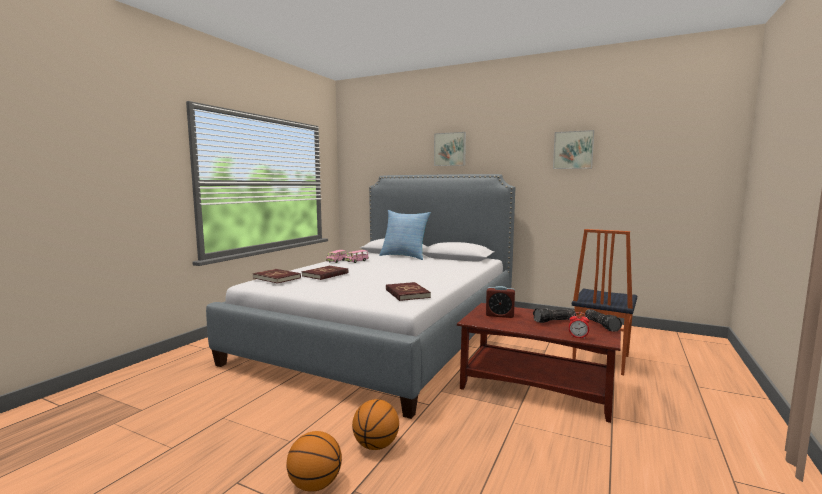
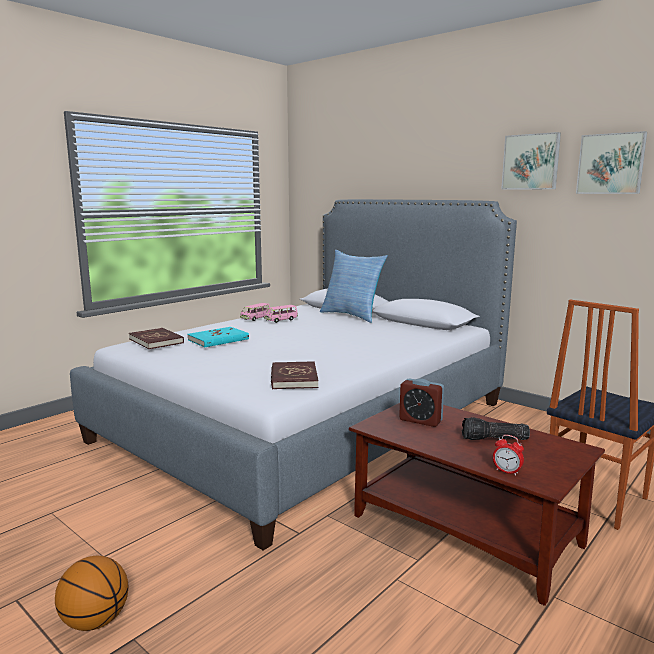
camera: 15 degrees right, 5 degrees up
(325, 274) = (218, 339): red book -> turquoise book
(375, 445) = (196, 581): basketball -> none
(450, 149) = (430, 162): picture -> picture (531, 162)
(602, 325) = (565, 455): flashlight -> none

